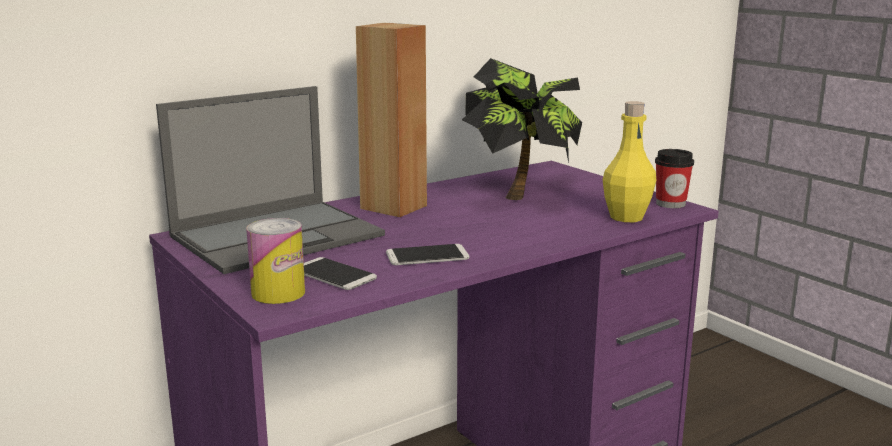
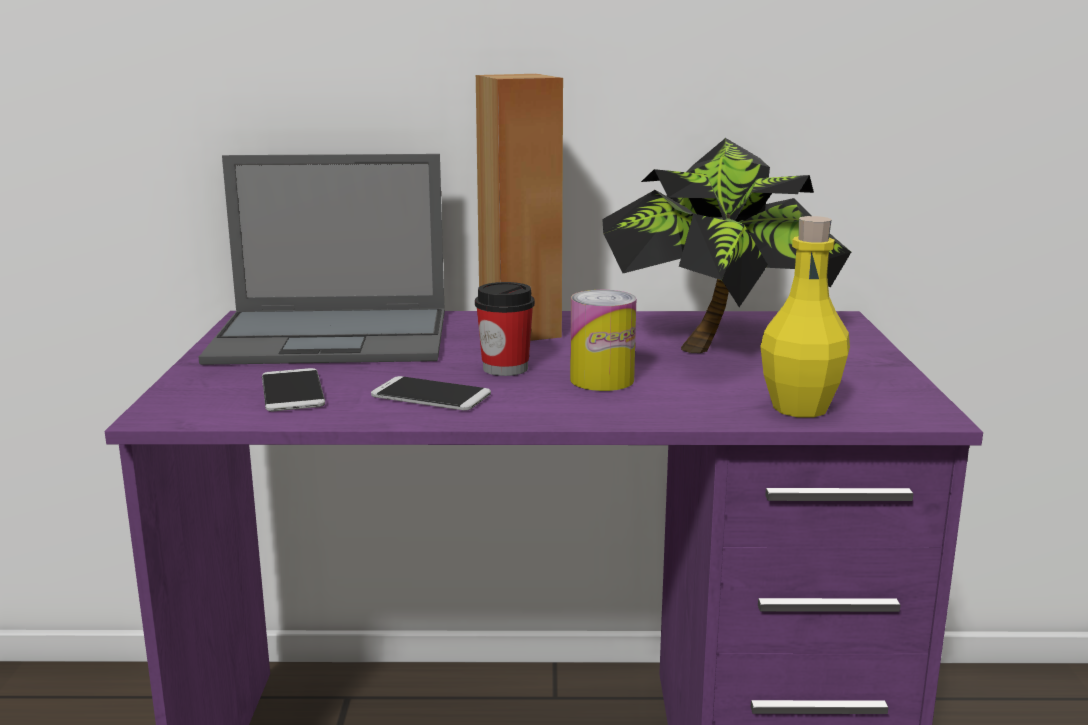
camera: 35 degrees right, 0 degrees up
(278, 293) = (202, 396): can -> can (602, 380)
(670, 204) = (916, 404): cup -> cup (505, 368)

